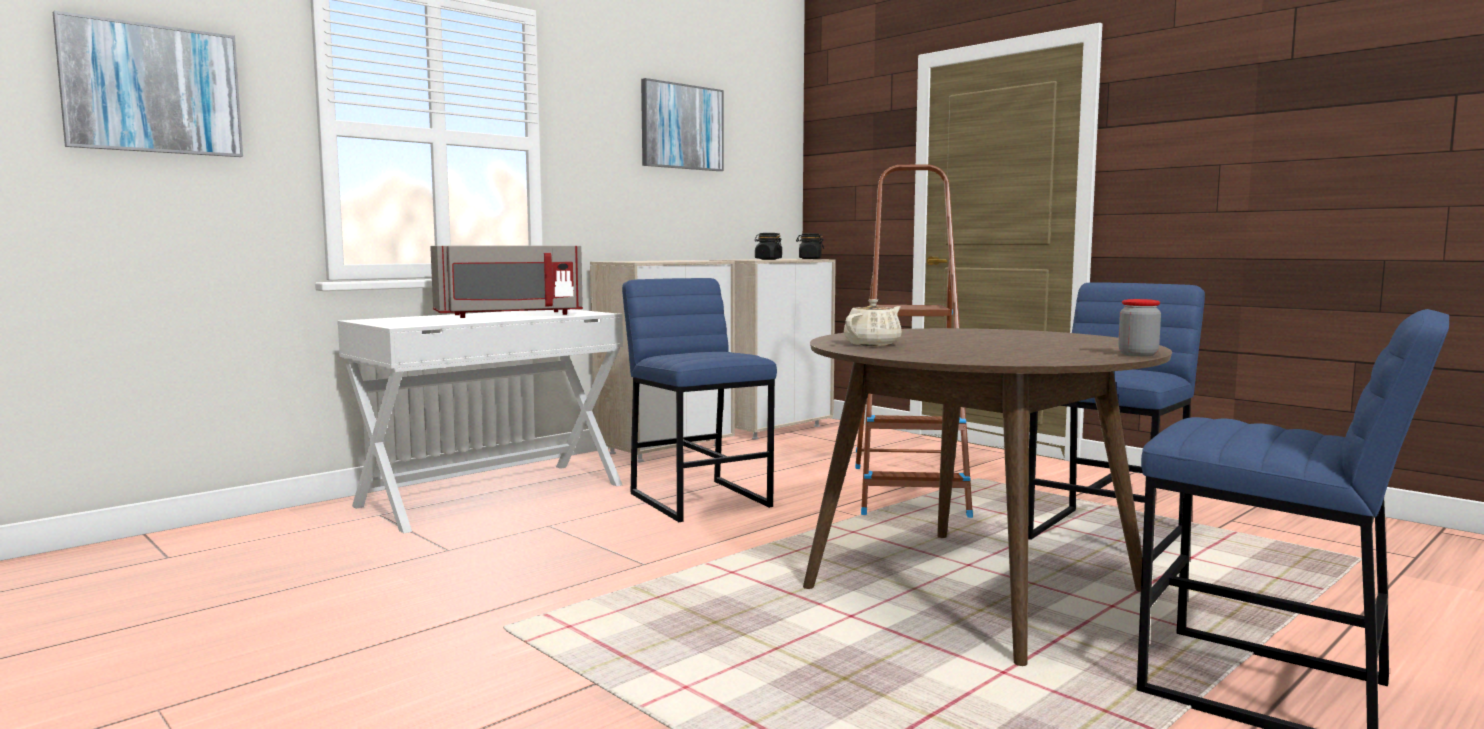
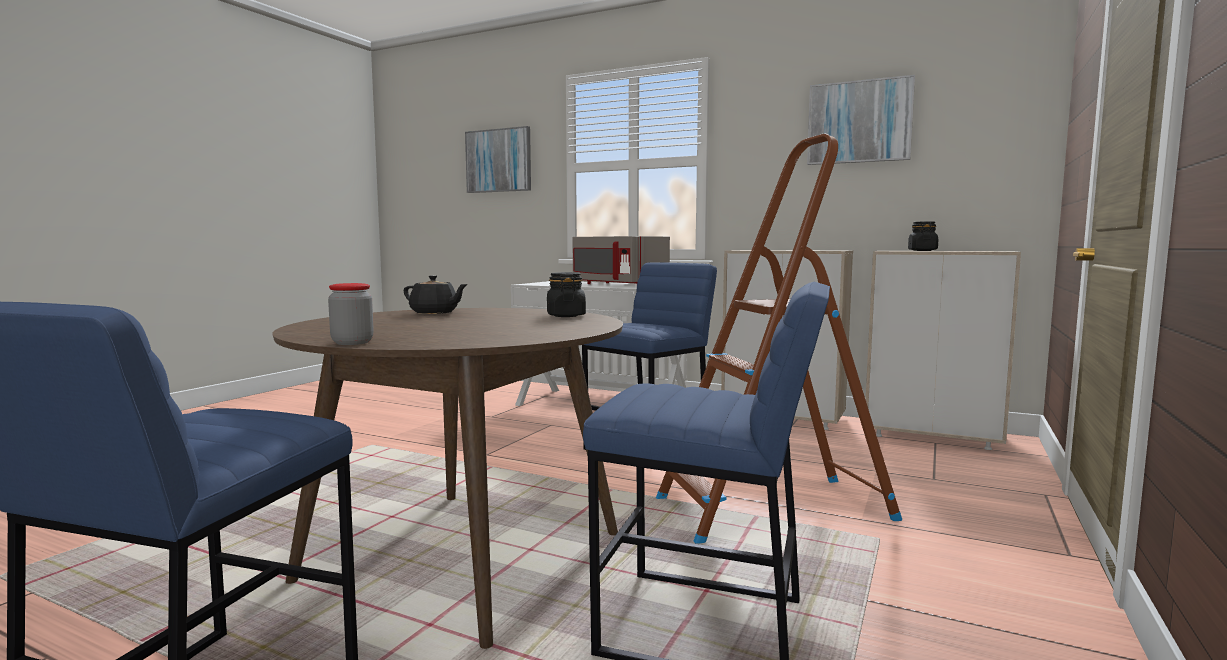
camera: 70 degrees right, 0 degrees up
(810, 259) = (997, 251): black jar -> black jar (565, 316)
(873, 344) = (435, 313): beige teapot -> black teapot

